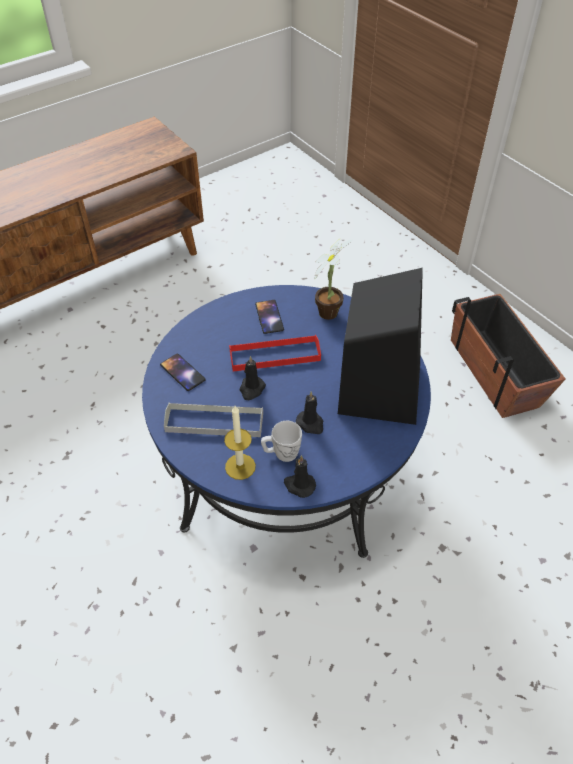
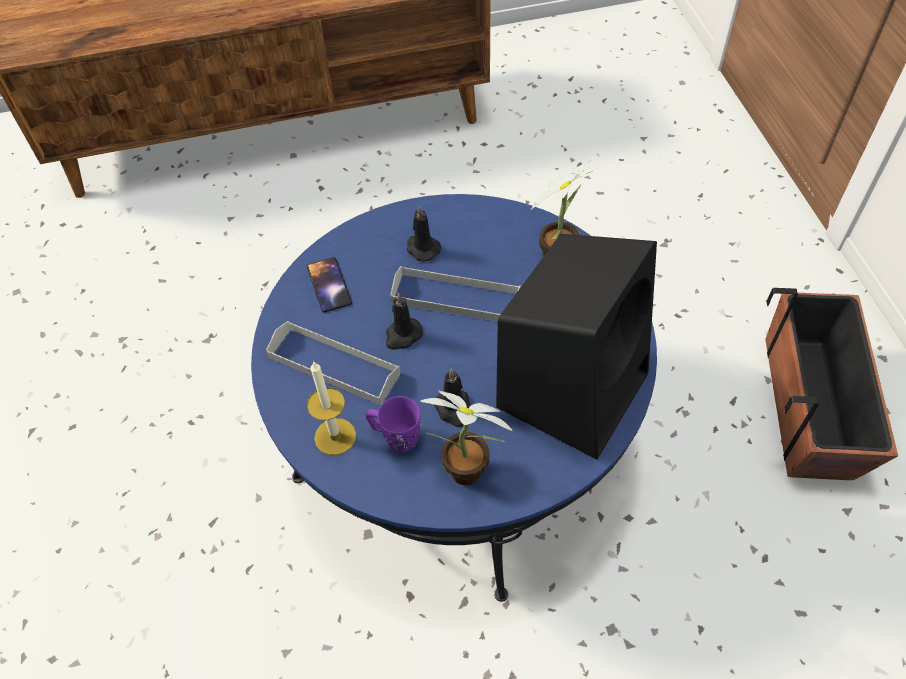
camera: 25 degrees right, 5 degrees up
(269, 317) = (475, 241): phone -> none
(275, 356) = (455, 298): red tray -> grey tray
(281, 453) = (395, 437): white mug -> purple mug
(299, 485) = (395, 489): black candle -> black candle (422, 248)
(342, 460) = (470, 474): none -> potted plant

